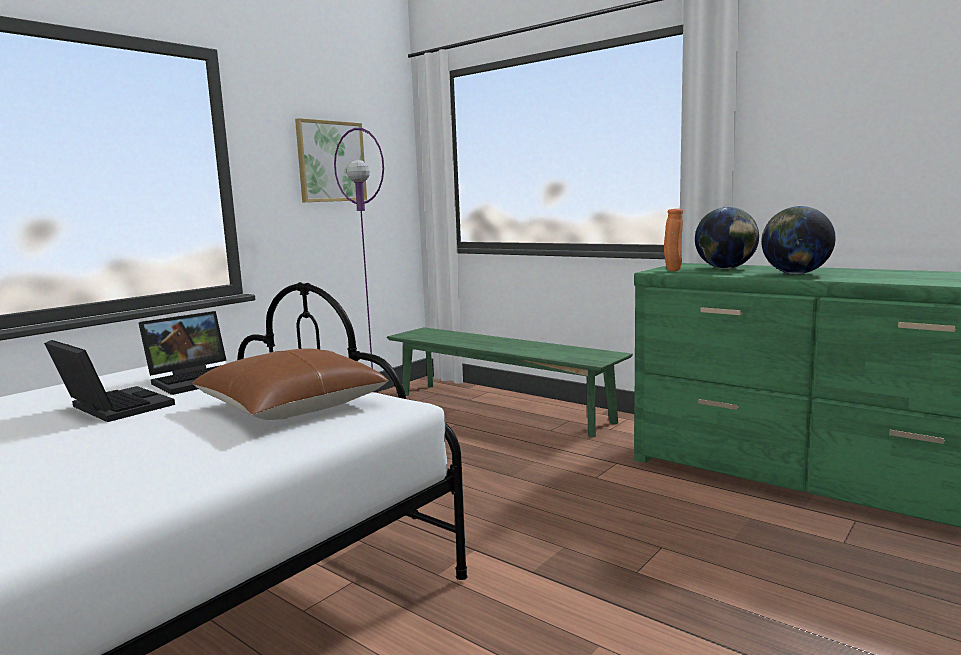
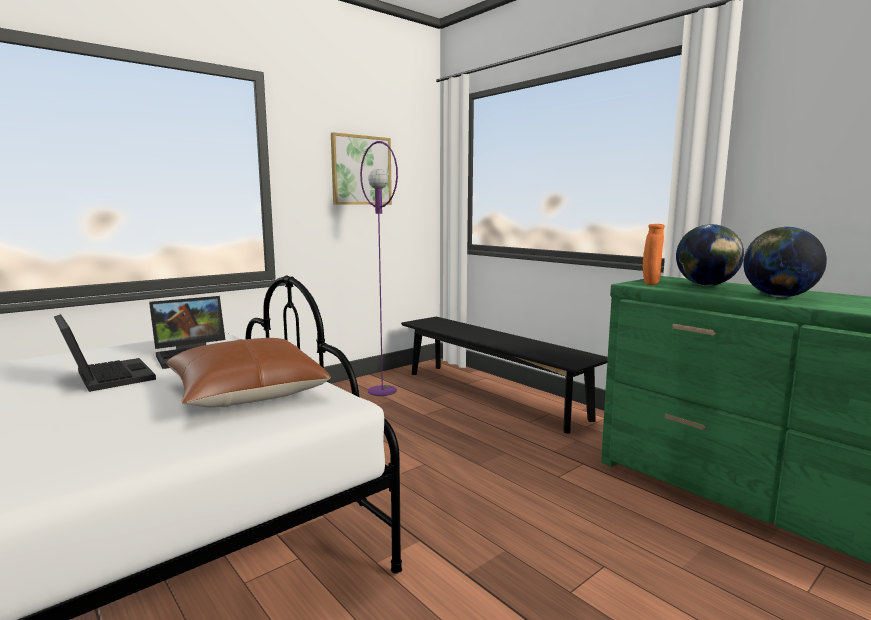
camera: 10 degrees right, 0 degrees up
(501, 408) = (492, 394): green bench -> black bench

